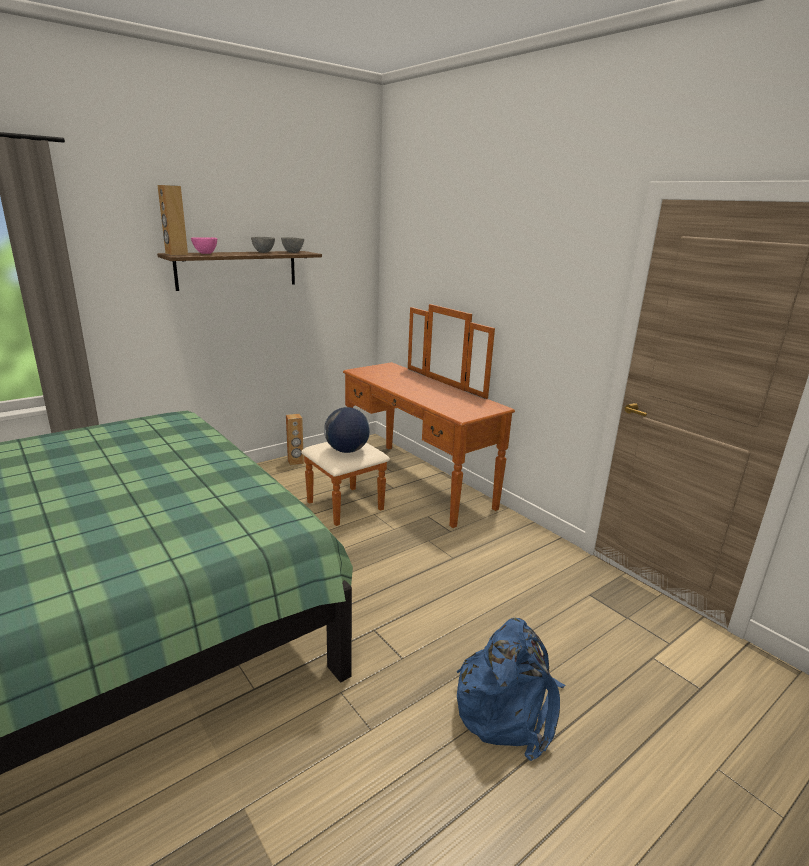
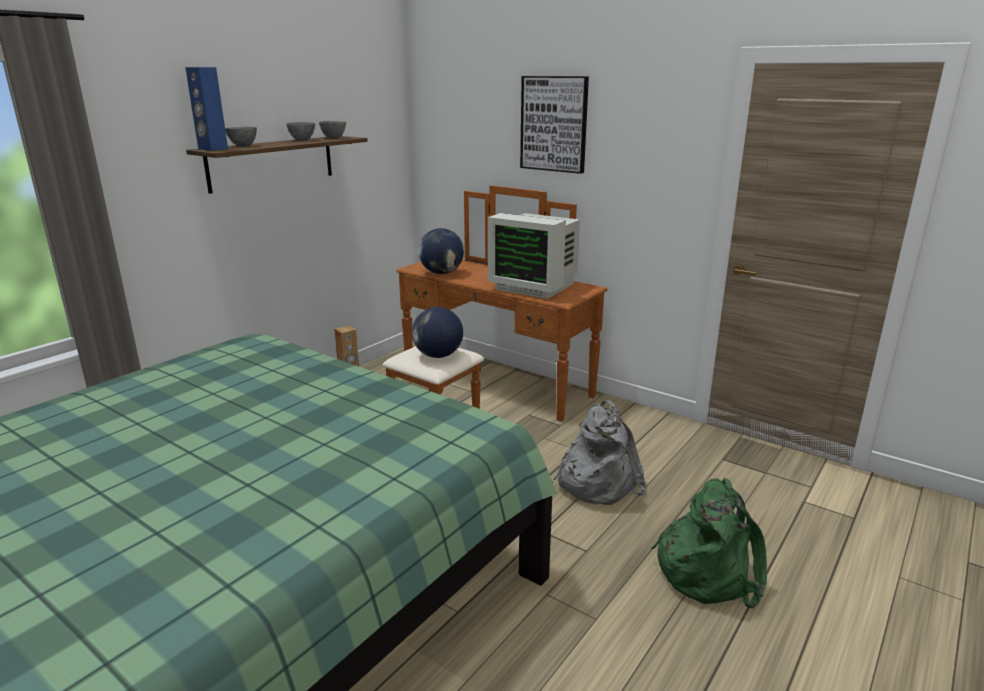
camera: 15 degrees left, 0 degrees up
(176, 254) = (212, 149): brown speaker -> blue speaker
(205, 253) = (243, 146): pink bowl -> grey bowl
(377, 378) = (441, 273): none -> globe
(448, 399) = (535, 286): none -> monitor
(451, 592) = (596, 481): none -> grey backpack
(484, 251) = (554, 124): none -> picture
(508, 708) = (708, 571): blue backpack -> green backpack

